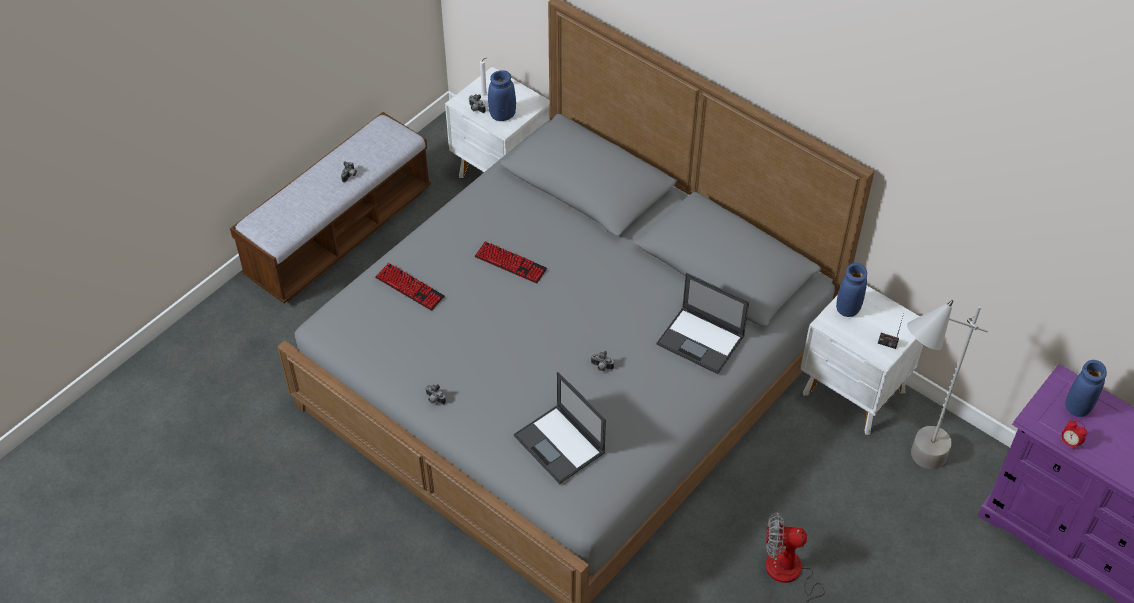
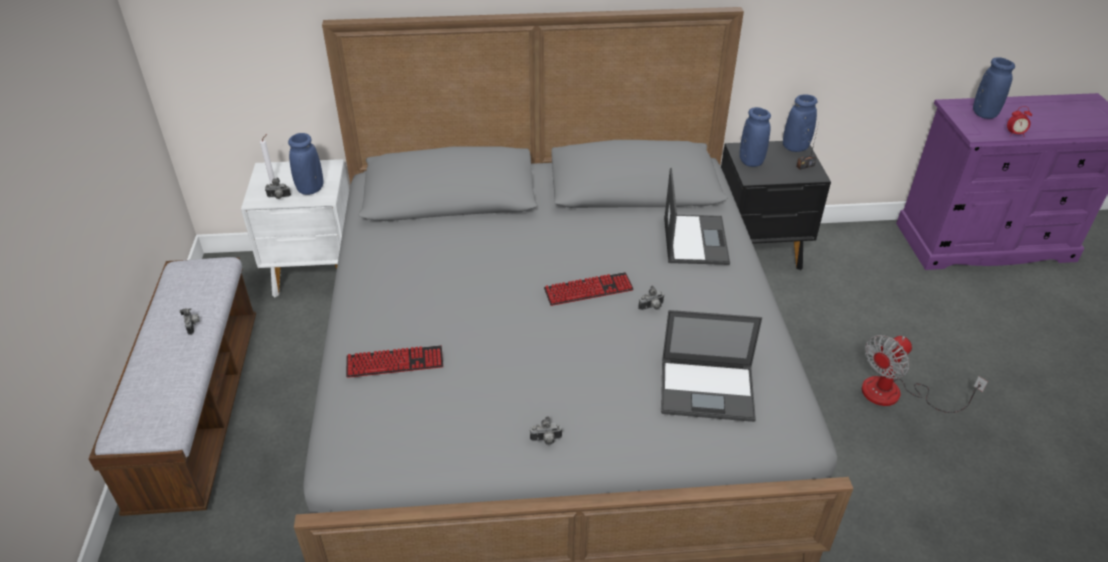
camera: 45 degrees left, 10 degrees down
(510, 263) = (466, 283): keyboard -> keyboard (588, 290)
(701, 340) = (695, 239): laptop -> laptop turned 75 degrees counterclockwise
(853, 394) = (759, 251): white nightstand -> black nightstand
(906, 322) = (795, 147): none -> blue vase
(906, 468) = (850, 272): grey floor lamp -> none

